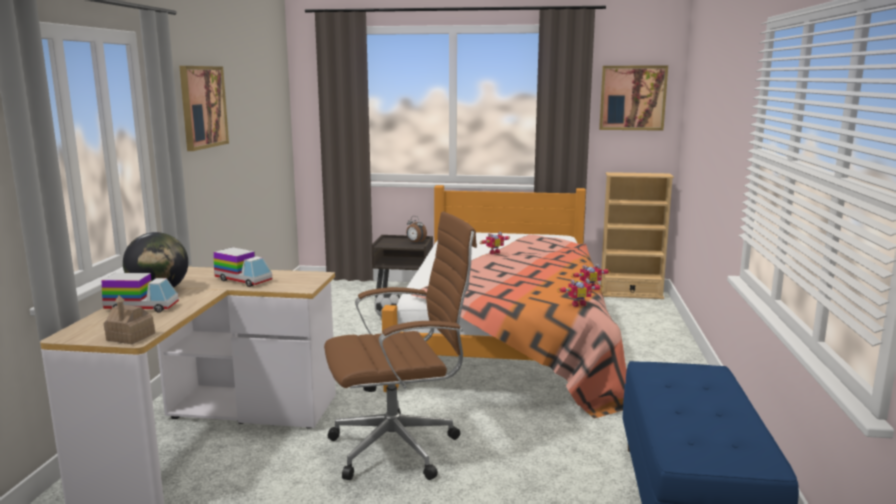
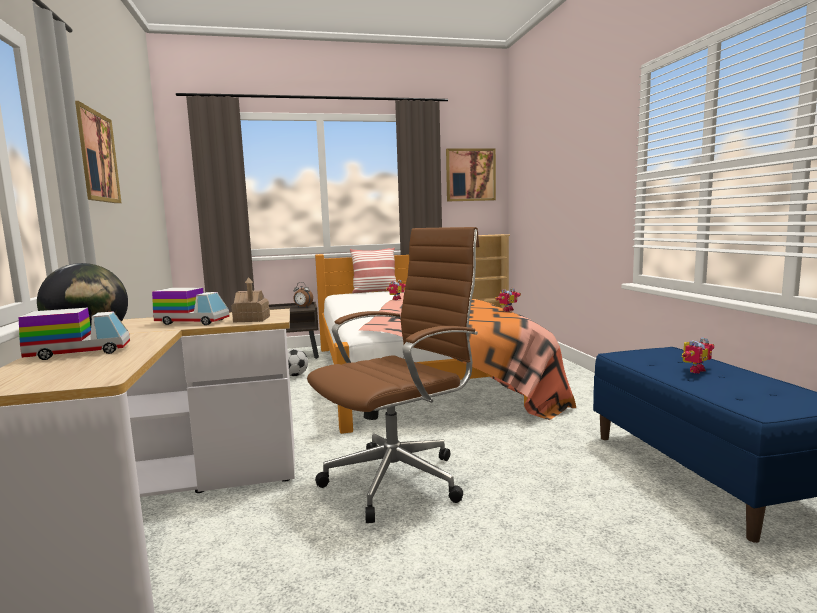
camera: 20 degrees left, 5 degrees down
(130, 337) = (92, 377): toy house -> toy house (252, 319)
(496, 232) = (375, 291): none -> pillow
(577, 304) = (515, 319): toy robot -> toy robot (693, 370)

